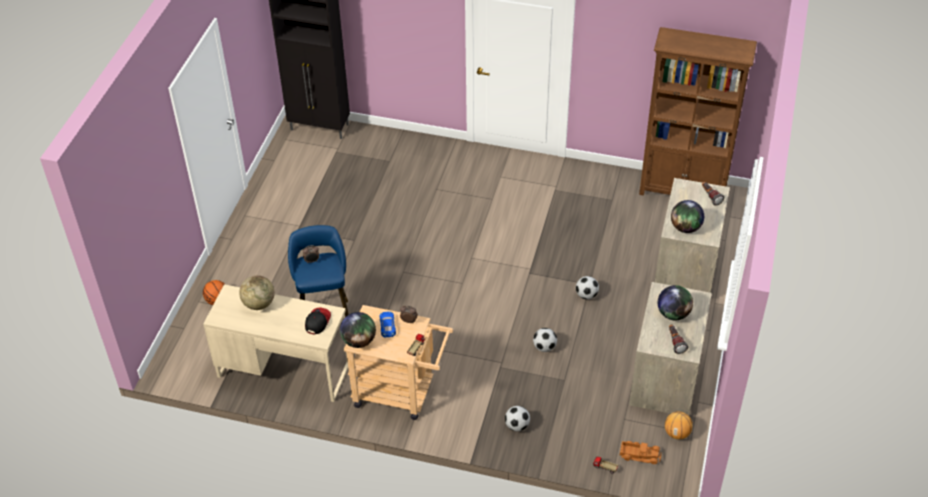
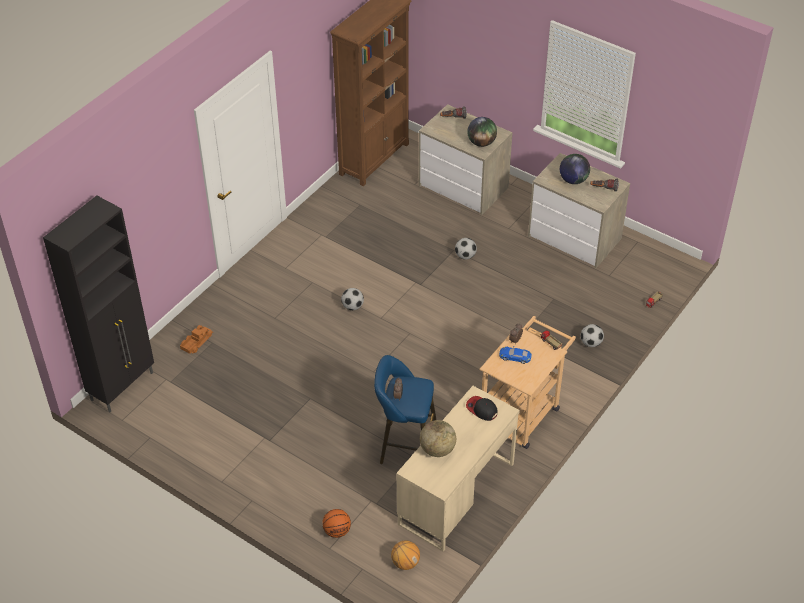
camera: 70 degrees left, 0 degrees up
(359, 341) = (525, 381): globe -> none
(544, 347) = (512, 300): football -> football (352, 306)
(639, 454) = (648, 278): toy truck -> toy truck (196, 342)
(677, 433) = (634, 250): basketball -> basketball (405, 563)

